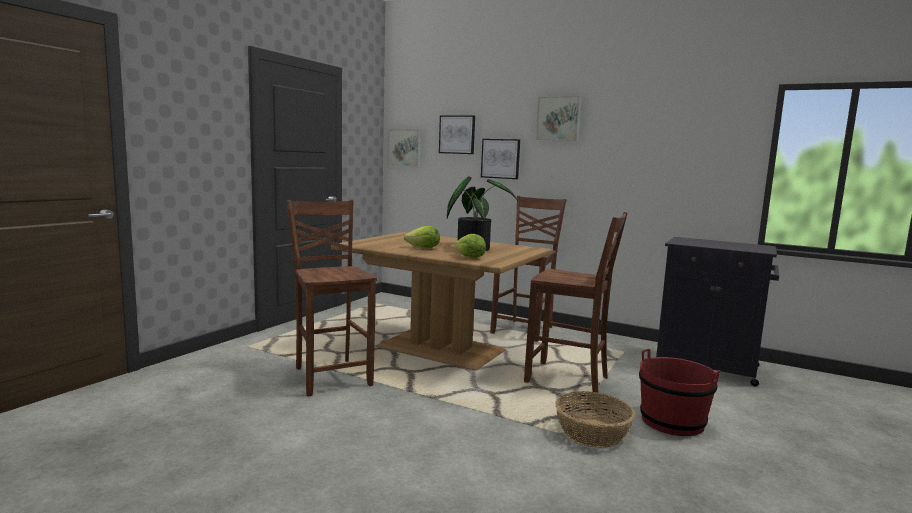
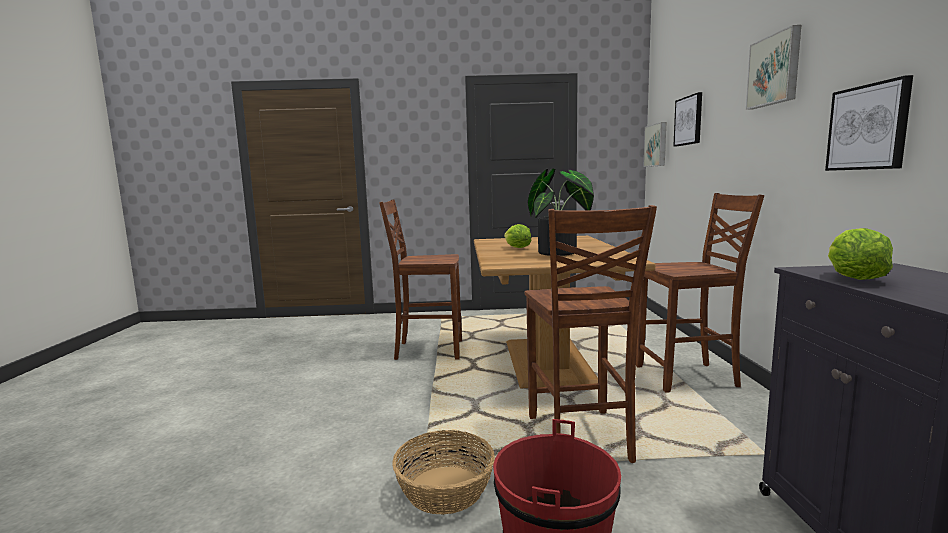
camera: 60 degrees right, 0 degrees up
(331, 376) = (427, 350): brown chair -> brown chair turned 120 degrees counterclockwise
(470, 258) = (505, 258): lettuce -> lettuce (853, 278)
(500, 158) = (720, 144): picture -> picture (868, 127)

